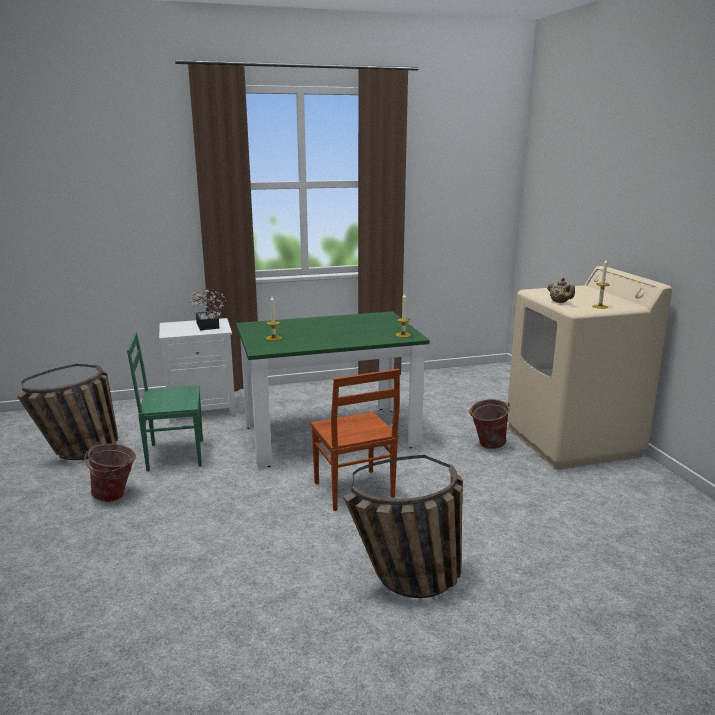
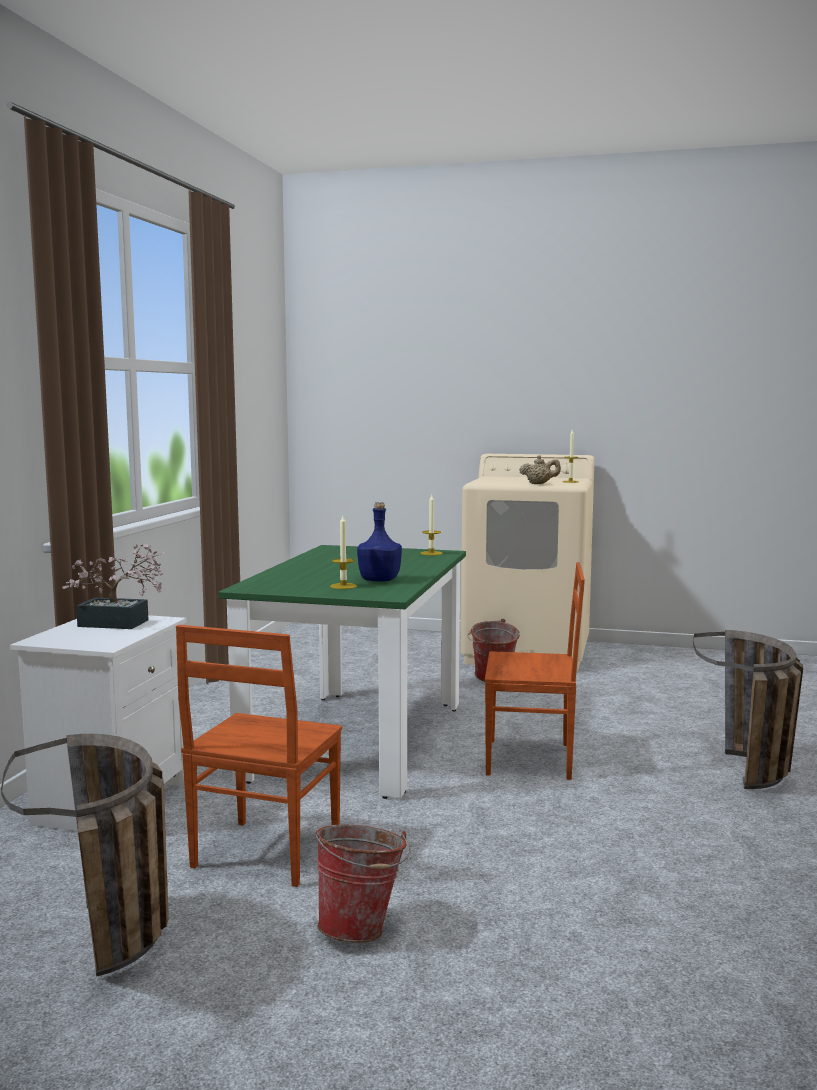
camera: 60 degrees left, 10 degrees down
(174, 454) = (263, 853): green chair -> brown chair
(299, 341) = (379, 580): none -> blue bottle

